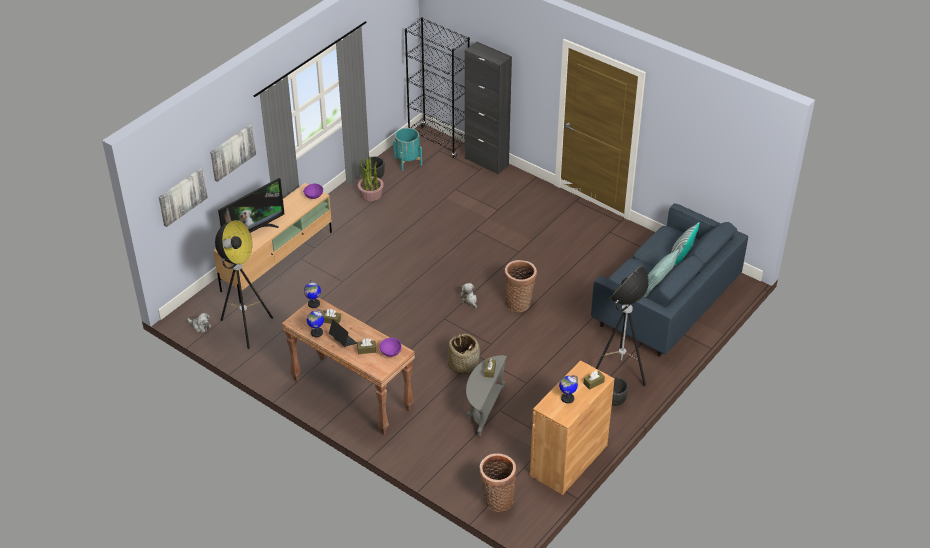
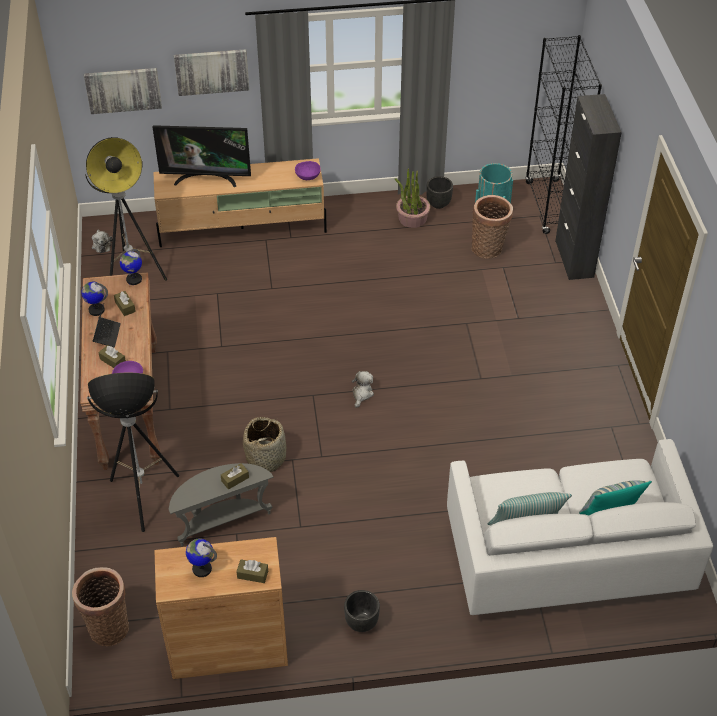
camera: 45 degrees right, 5 degrees up
(519, 302) = (408, 434): basket -> basket (489, 248)
(620, 372) = (411, 595): floor lamp -> floor lamp (143, 498)
(664, 304) = (565, 557): blue sofa -> white sofa

